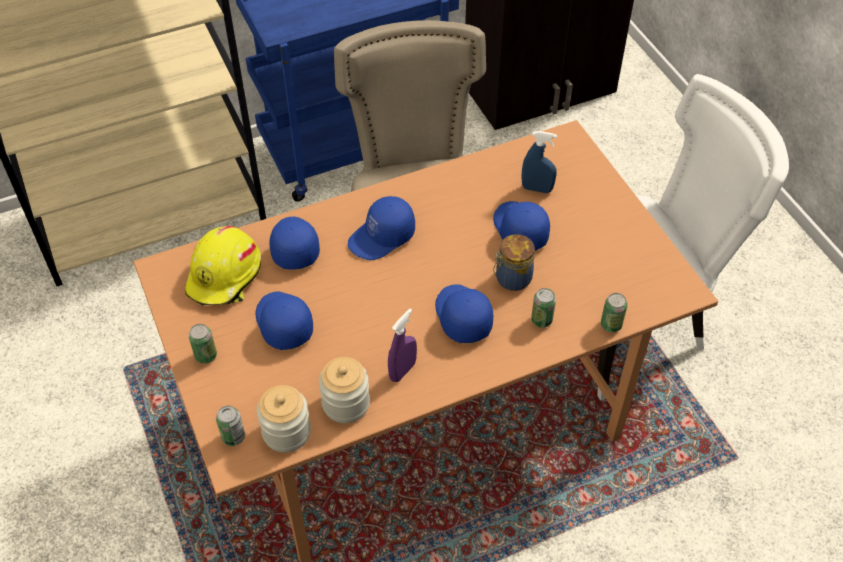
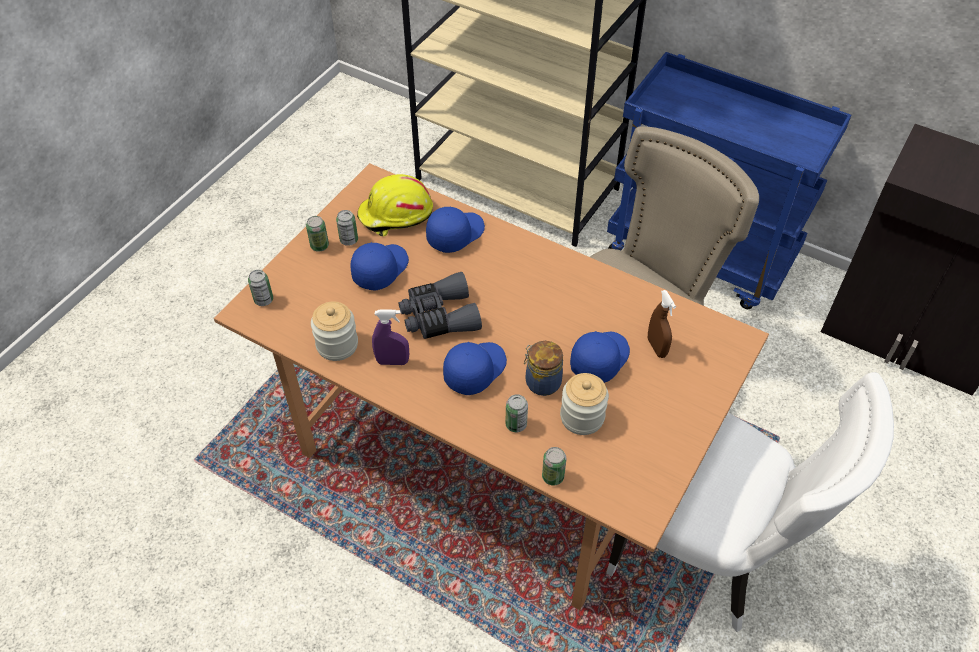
camera: 55 degrees right, 0 degrees up
(221, 328) = (349, 240): none -> can
(286, 432) = (288, 326): jar -> jar (582, 417)
(380, 309) = (439, 316): none -> grey binoculars
(382, 238) = (509, 278): blue cap -> none
(537, 189) = (657, 347): blue spray bottle -> brown spray bottle

